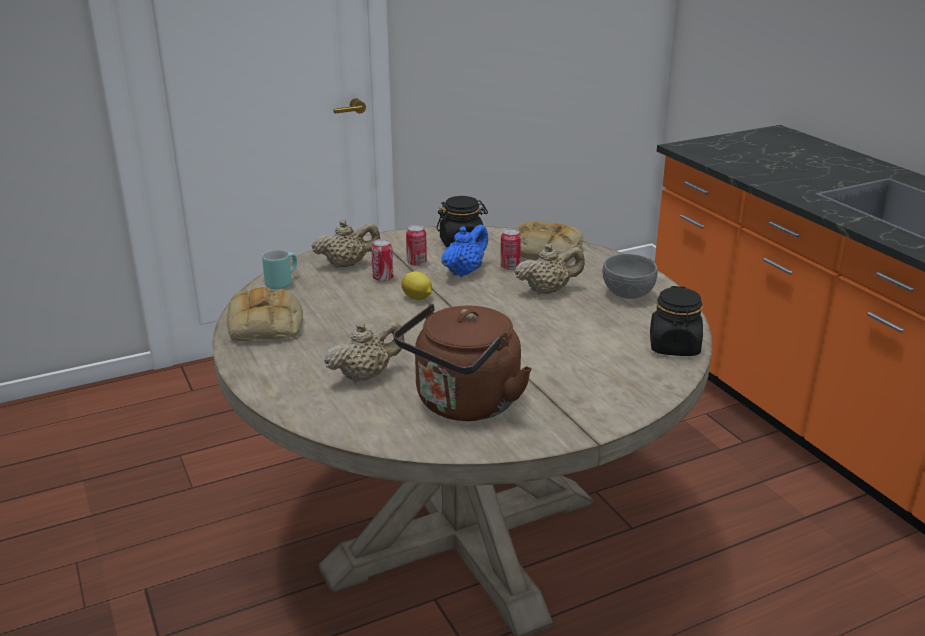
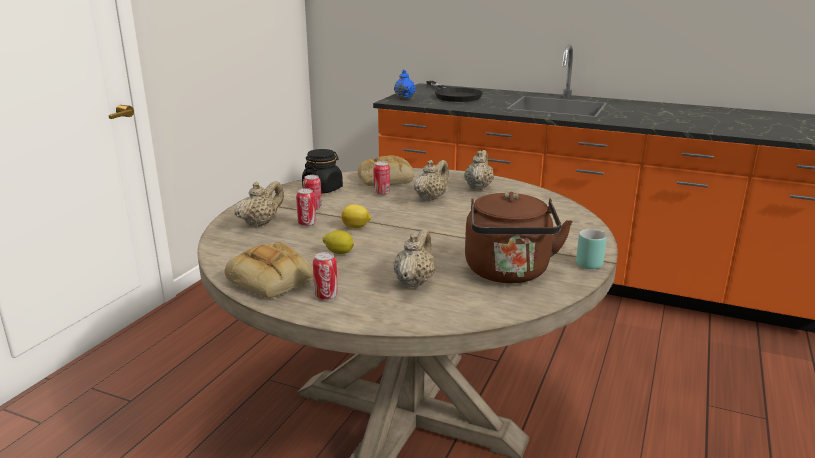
camera: 40 degrees left, 5 degrees down
(277, 357) = (326, 296): none -> can
(281, 282) = (228, 250): turquoise mug -> turquoise mug (584, 262)
(357, 319) = (339, 253): none -> lemon
(464, 272) = (357, 203): blue teapot -> blue teapot (404, 97)
(627, 294) = (478, 187): grey bowl -> beige teapot
(674, 346) = (553, 204): black jar -> none
(786, 155) = (454, 95): none -> black frying pan

